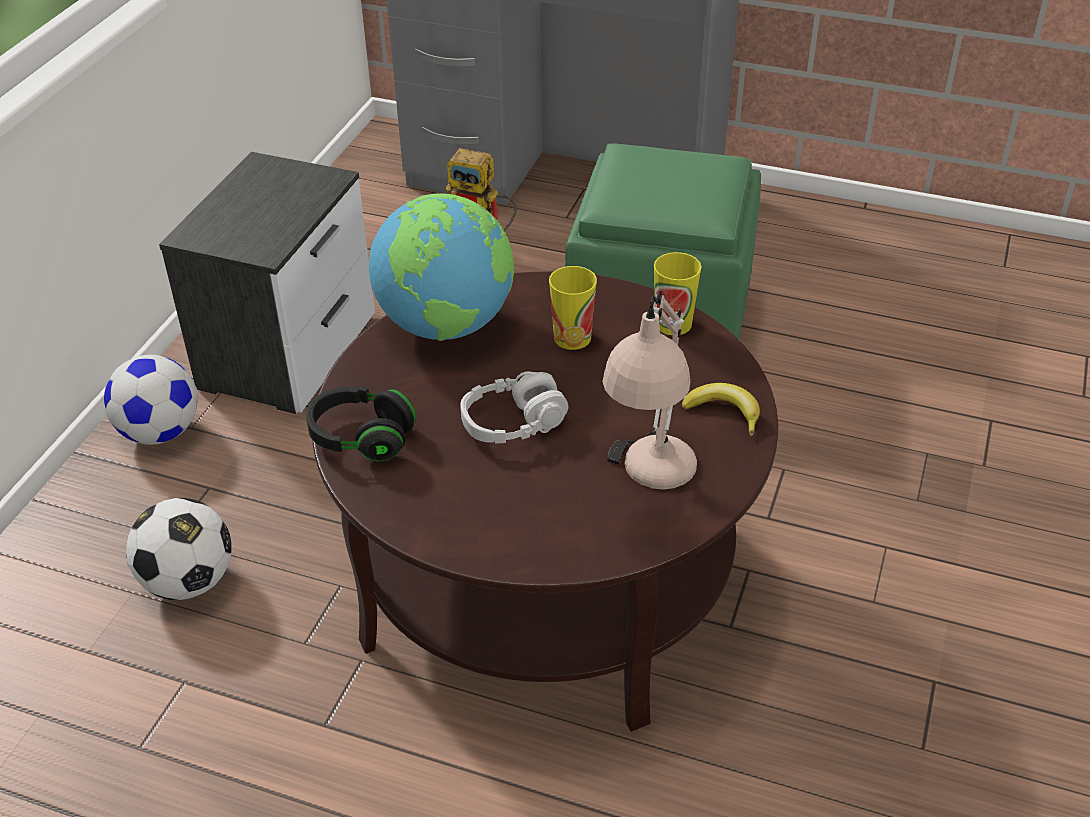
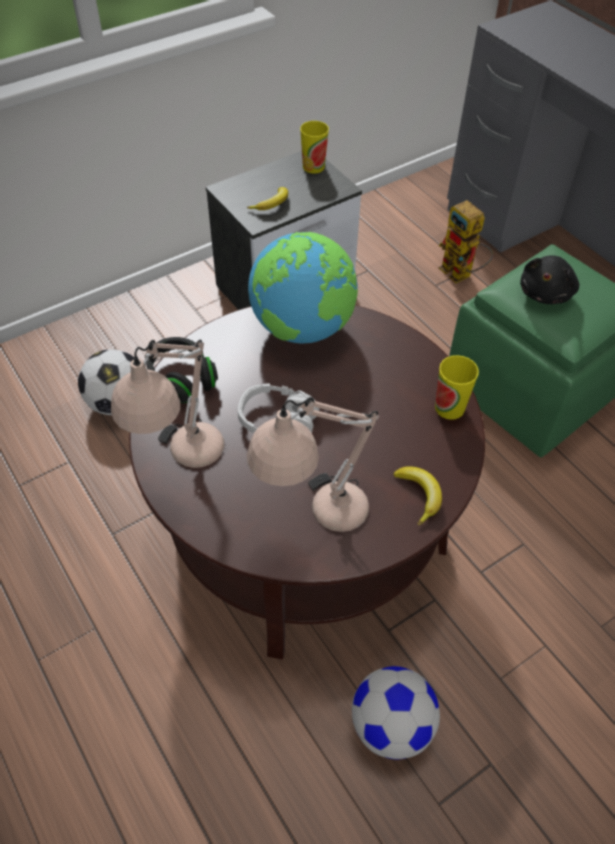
camera: 35 degrees right, 10 degrees up
(160, 432) = (177, 303): football -> football (391, 726)
(266, 228) = (272, 204): none -> banana
(455, 520) = (181, 467): none -> beige table lamp
(572, 338) = (372, 381): cup -> cup (313, 167)
(651, 187) = (546, 293): none -> black plush toy

